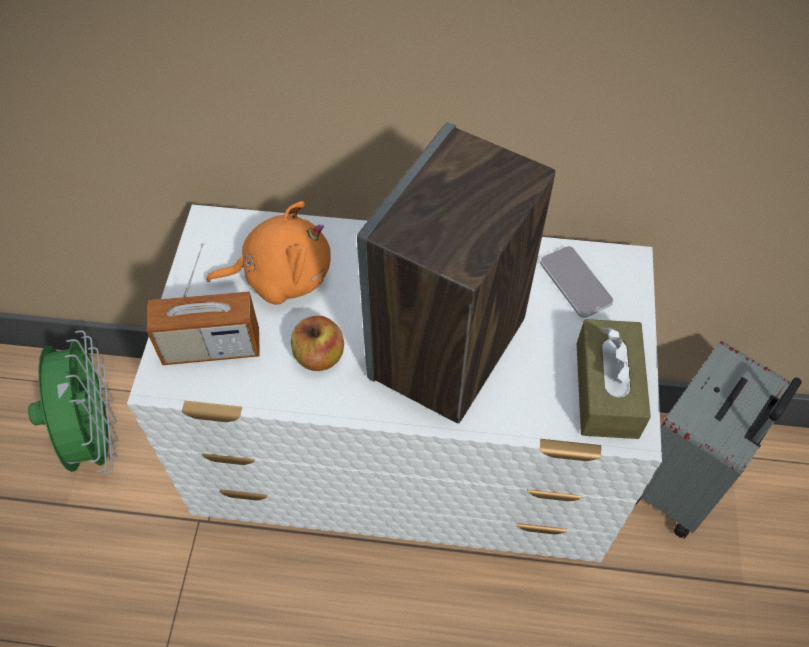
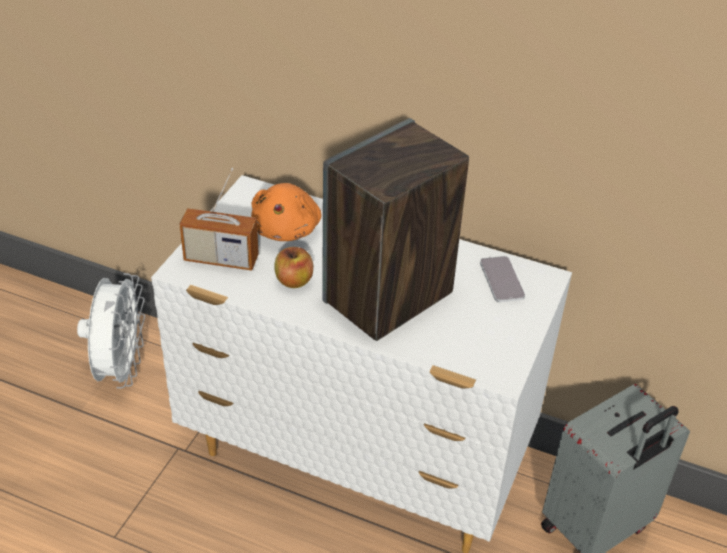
camera: 15 degrees right, 15 degrees down
(96, 436) = (120, 369): green fan -> white fan
(281, 275) = (287, 229): orange plush toy -> orange plush toy turned 90 degrees clockwise
(606, 389) = (495, 348): brown tissue box -> none

